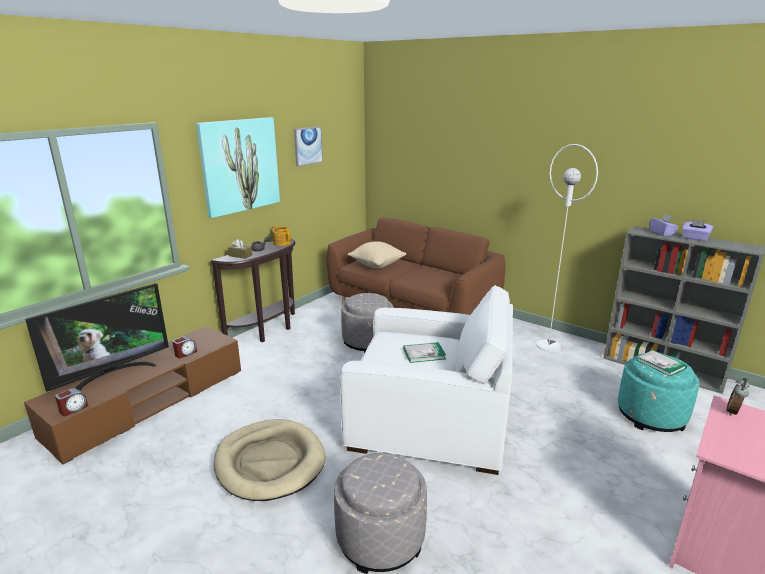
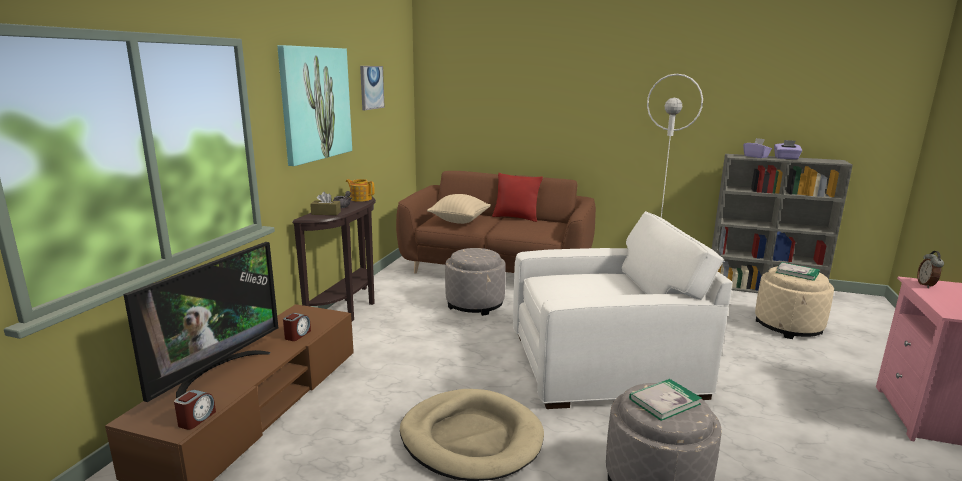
camera: 20 degrees left, 5 degrees down
(424, 354) = (602, 288): book -> book (664, 401)
(431, 266) = (516, 218): none -> red pillow
(651, 415) = (788, 326): turquoise ottoman -> beige ottoman

